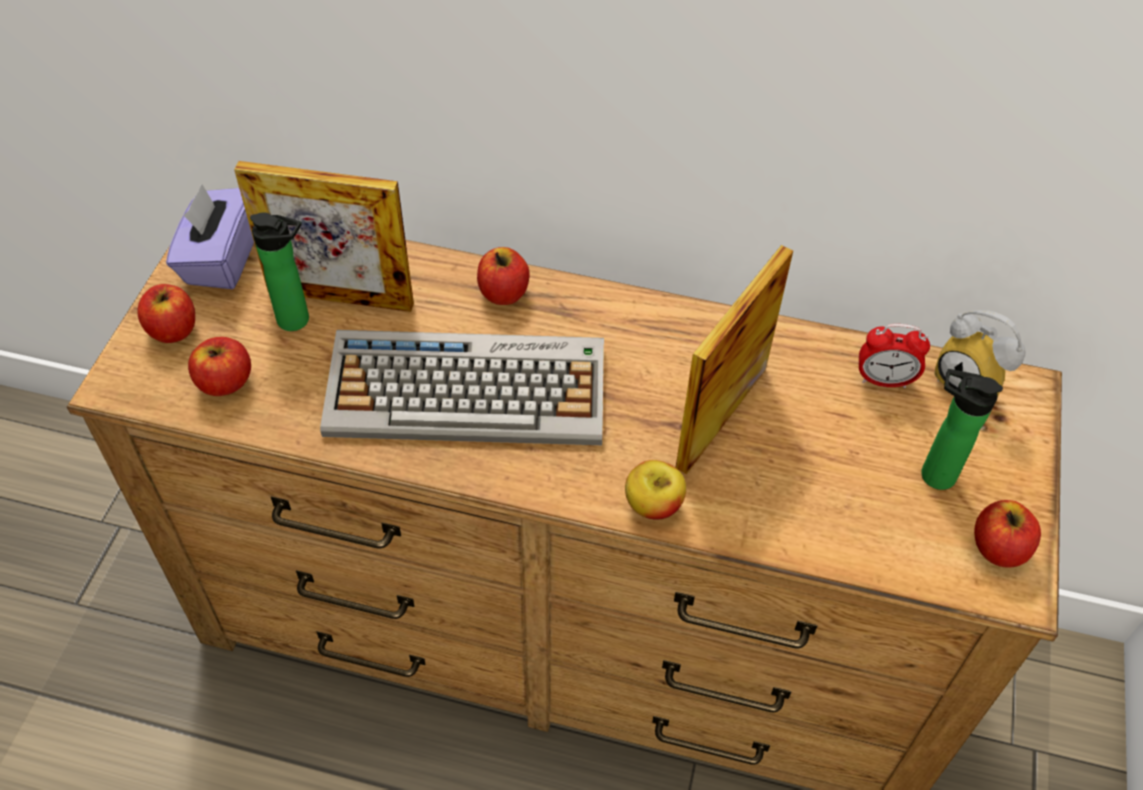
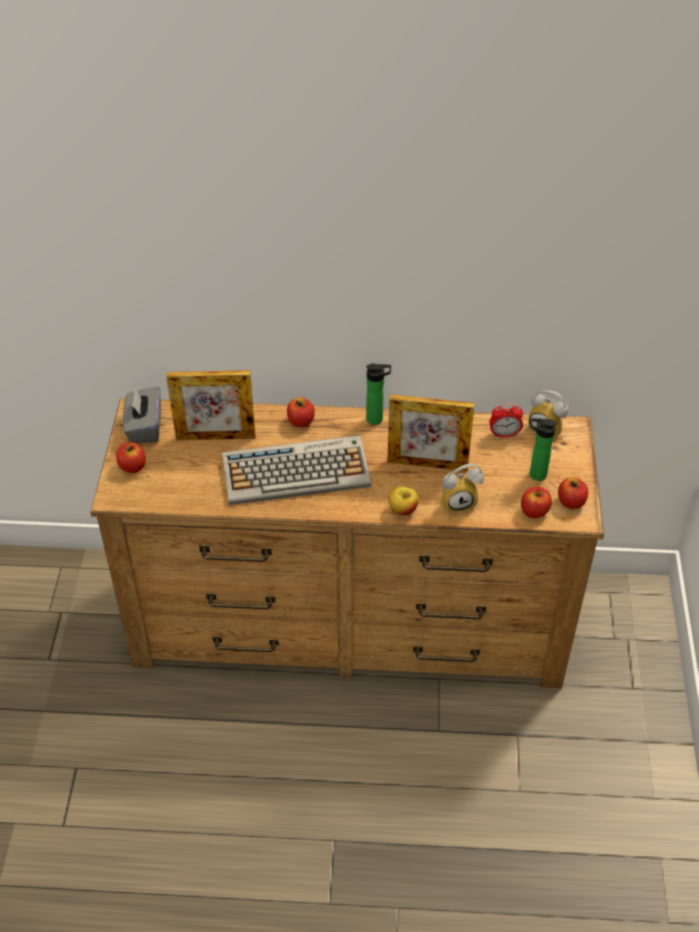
camera: 10 degrees left, 5 degrees down
(221, 258) = (144, 427): purple tissue box -> grey tissue box
(225, 382) = (169, 487): apple -> apple (534, 511)
(298, 320) = (197, 452): bottle -> bottle (377, 419)
(722, 417) = (427, 464): picture frame -> picture frame turned 105 degrees counterclockwise
(768, 506) = (458, 501): none -> alarm clock

